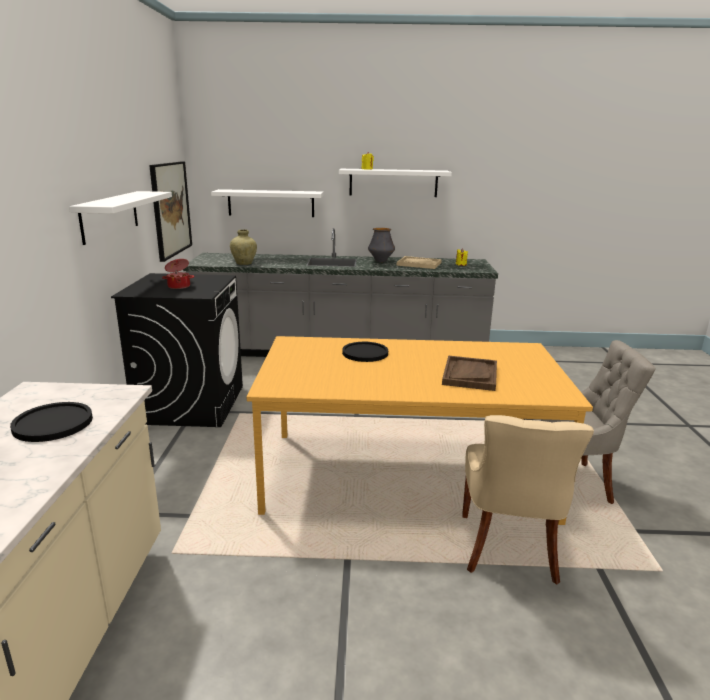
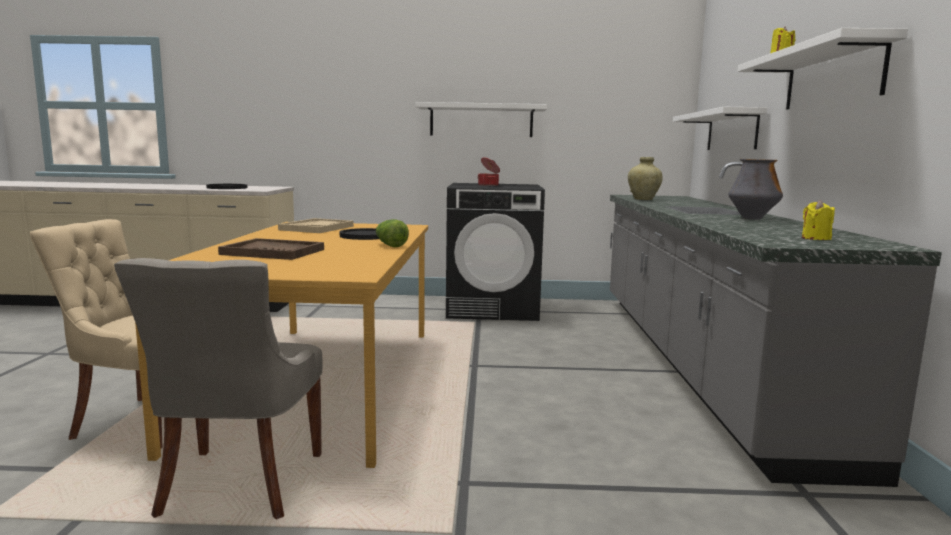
camera: 90 degrees right, 10 degrees down
(170, 209) = (626, 135): picture -> none
(414, 344) = (390, 245): none -> lettuce
(419, 264) = (764, 226): beige tray -> beige tray (317, 228)

